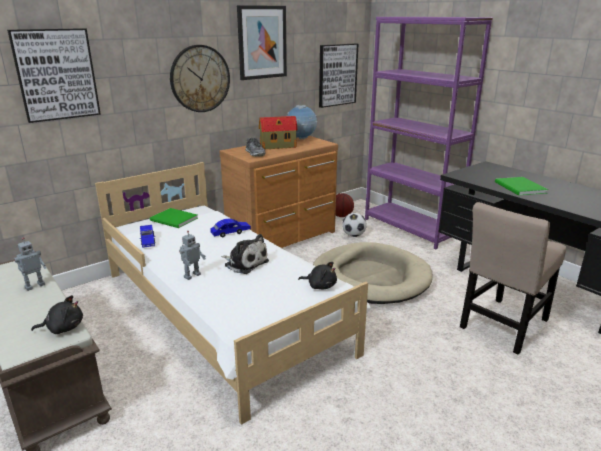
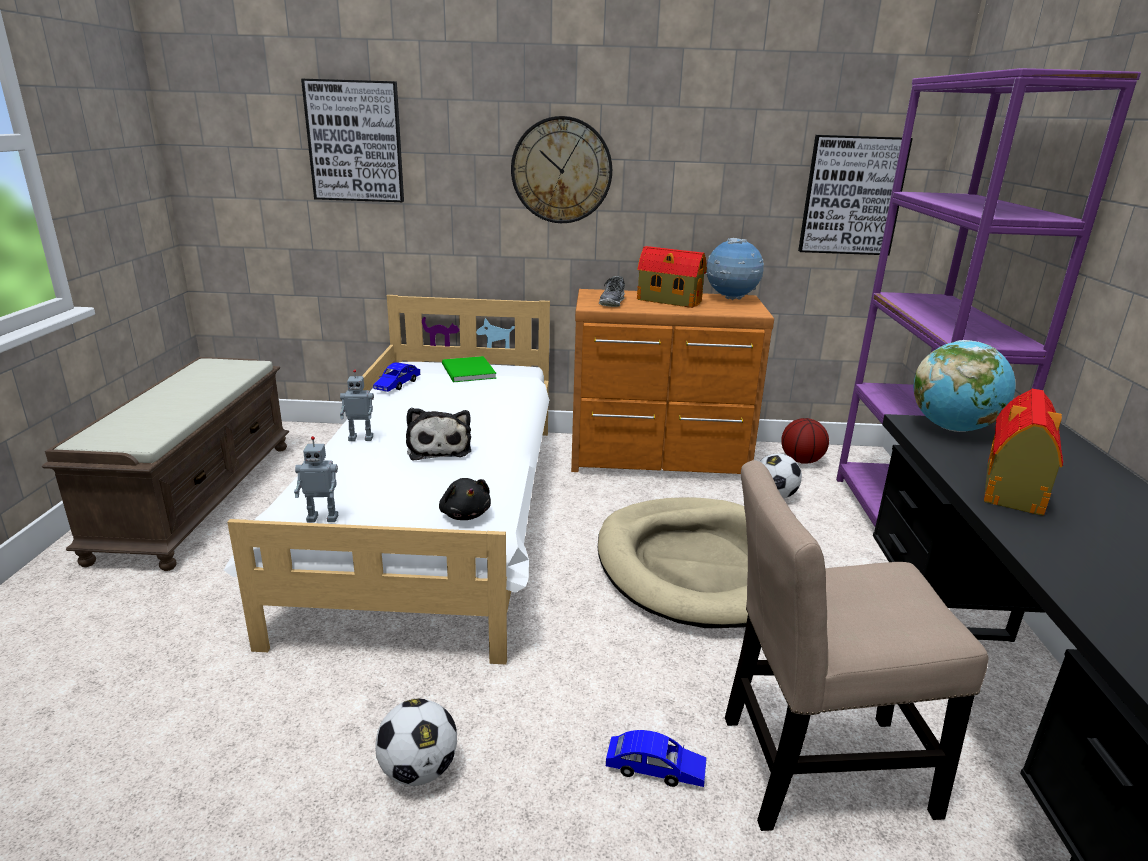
camera: 40 degrees right, 0 degrees up
(34, 286) = (211, 388): toy robot -> toy robot (323, 518)
(63, 328) = (150, 434): black plush toy -> none
(231, 233) = (496, 408): blue toy car -> blue toy car (655, 769)
(262, 42) = (685, 121): picture -> none
(399, 414) = (418, 770): none -> football
(468, 173) = (952, 428): none -> globe
(519, 188) = (1013, 488): green book -> toy house

